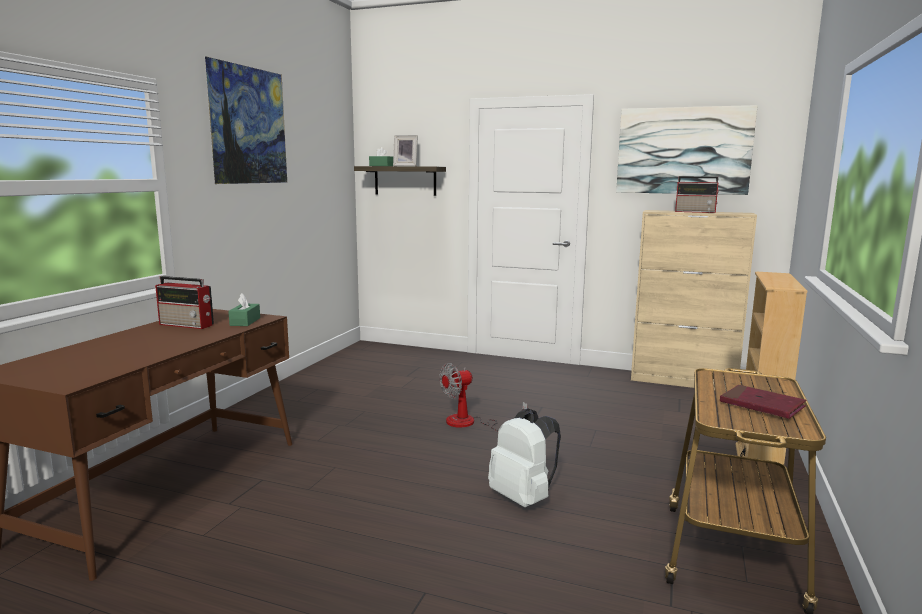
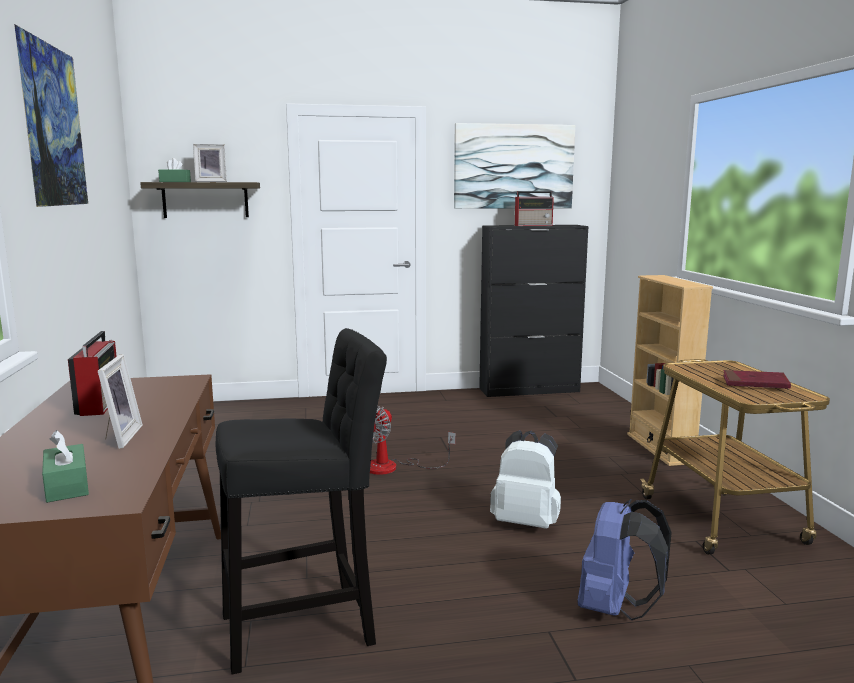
camera: 30 degrees left, 0 degrees up
(150, 348) = (118, 437): none -> picture frame
(187, 325) = (100, 403): radio -> radio turned 90 degrees counterclockwise
(245, 321) = (173, 388): green tissue box -> green tissue box (67, 485)
(267, 523) = (307, 626): none -> black stool
(506, 596) = (615, 608): none -> blue backpack
(683, 381) = (530, 390): beige cabinet -> black cabinet

